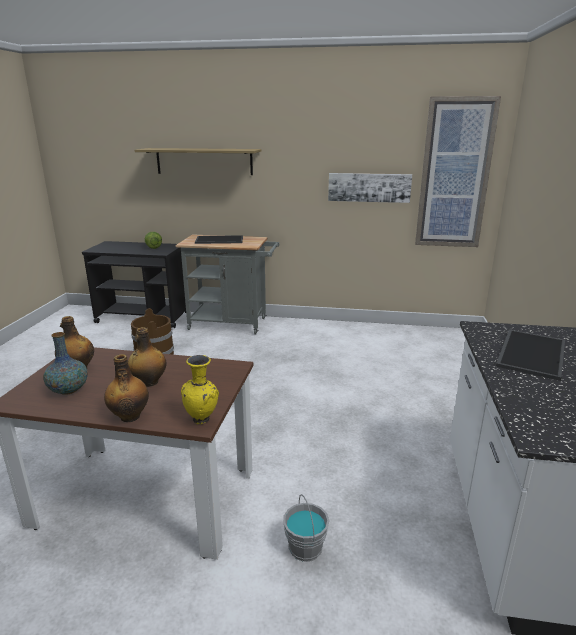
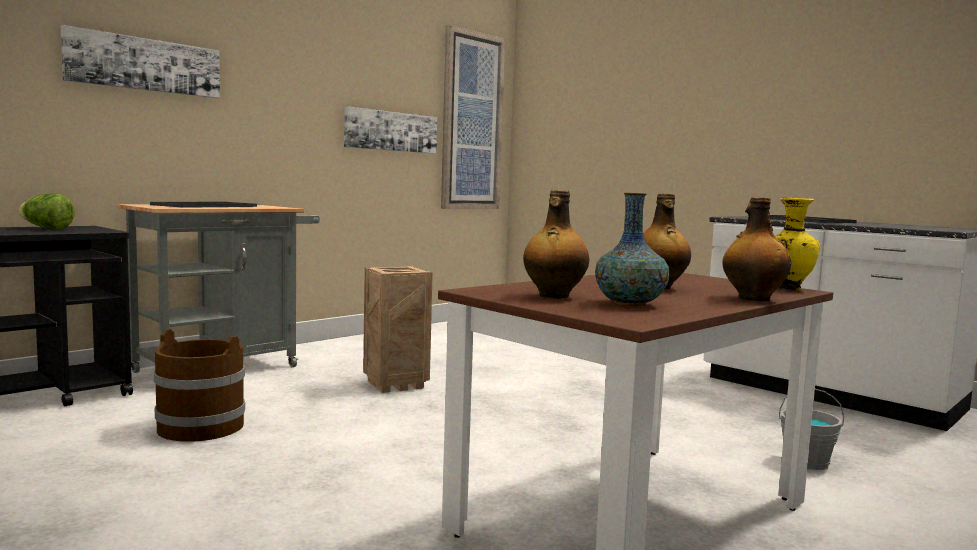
camera: 55 degrees left, 15 degrees down
(204, 161) = (144, 64): shelf -> picture
(266, 365) = (396, 384): none -> crate

